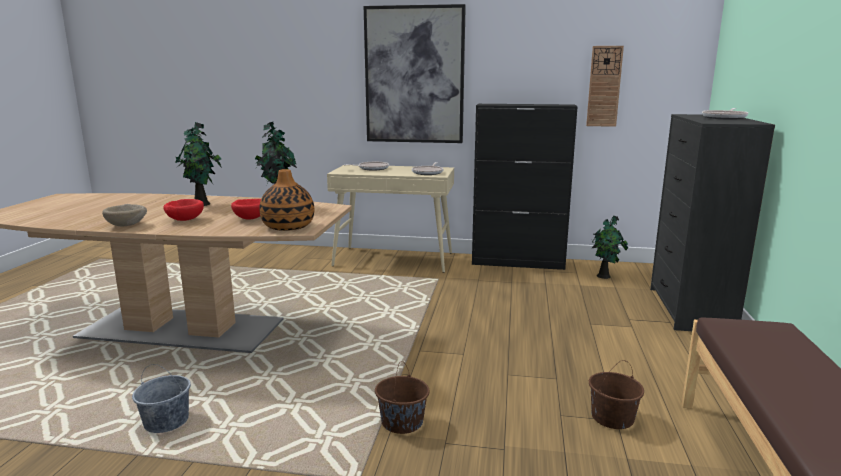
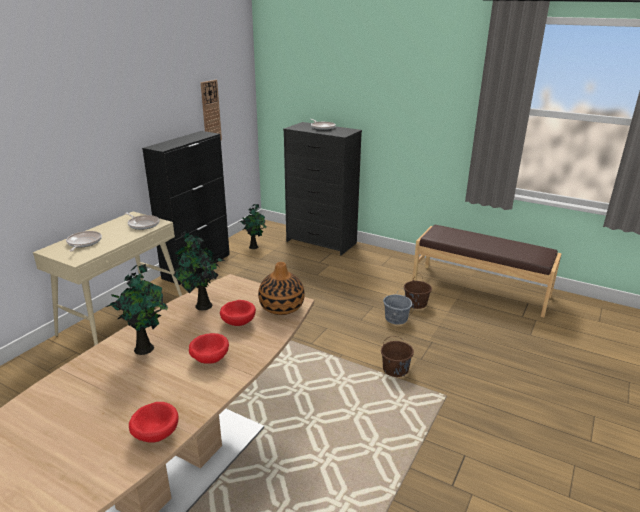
camera: 70 degrees left, 10 degrees up
(82, 222) = (156, 433): none -> red bowl
(128, 225) = (205, 395): beige bowl -> none
(167, 421) = (352, 483): grey bucket -> grey bucket (396, 318)
(414, 75) = (81, 135): picture -> none

